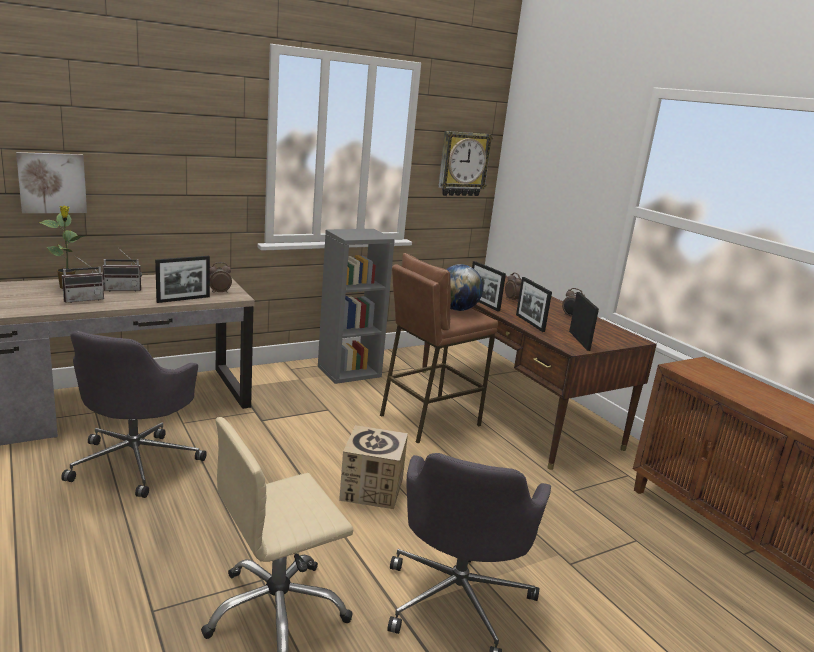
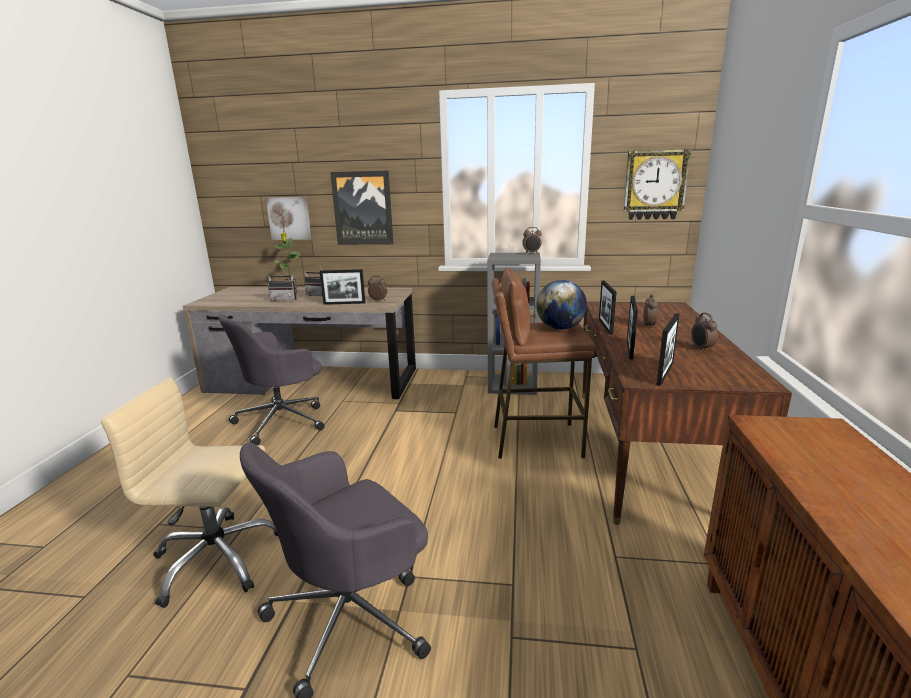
camera: 40 degrees right, 0 degrees up
(166, 173) = (363, 208): none -> picture
(369, 230) = (531, 253): none -> alarm clock
(372, 489) = (407, 487): cardboard box -> none

